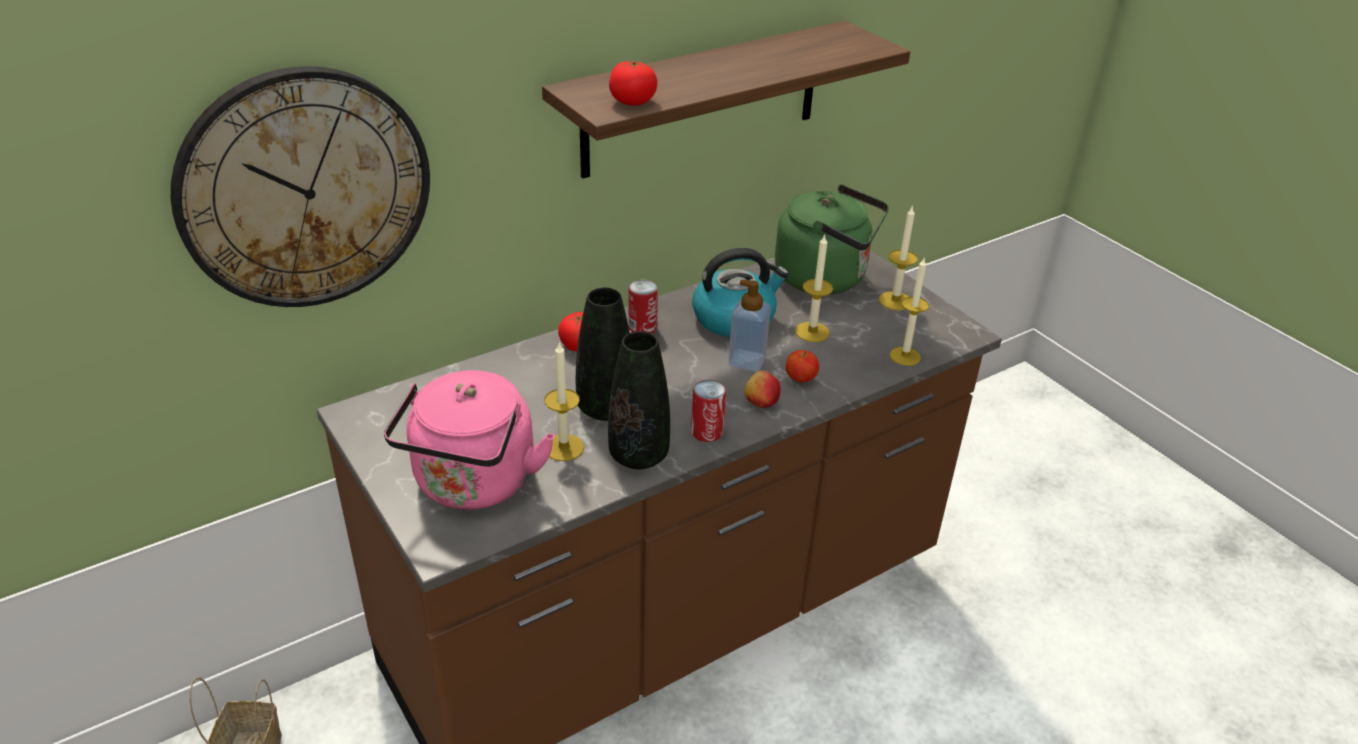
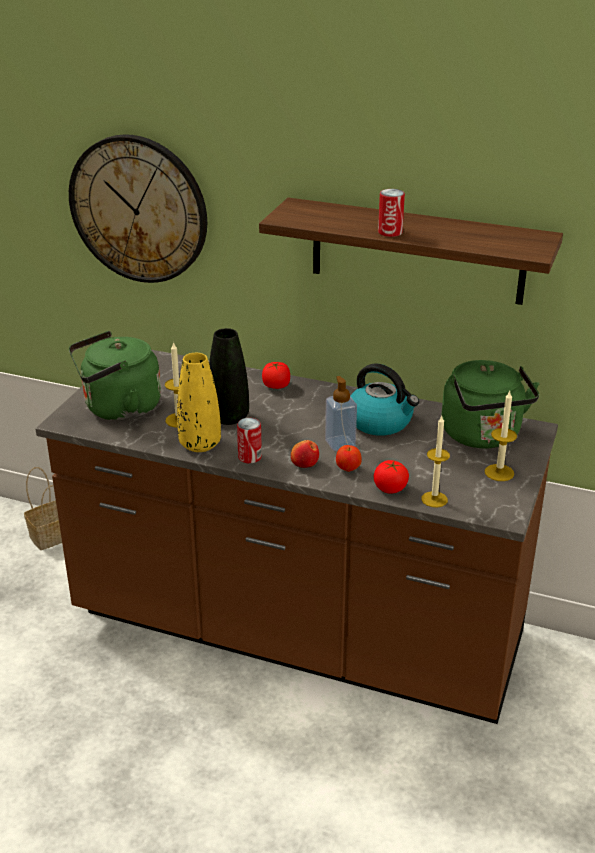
camera: 55 degrees right, 5 degrees down
(473, 485) = (118, 409): pink kettle -> green kettle
(632, 101) = (306, 220): tomato -> tomato (390, 488)
(638, 456) = (200, 444): black vase -> yellow vase
(642, 327) = (323, 397): can -> can (390, 232)
(812, 332) = (408, 454): candle -> none

